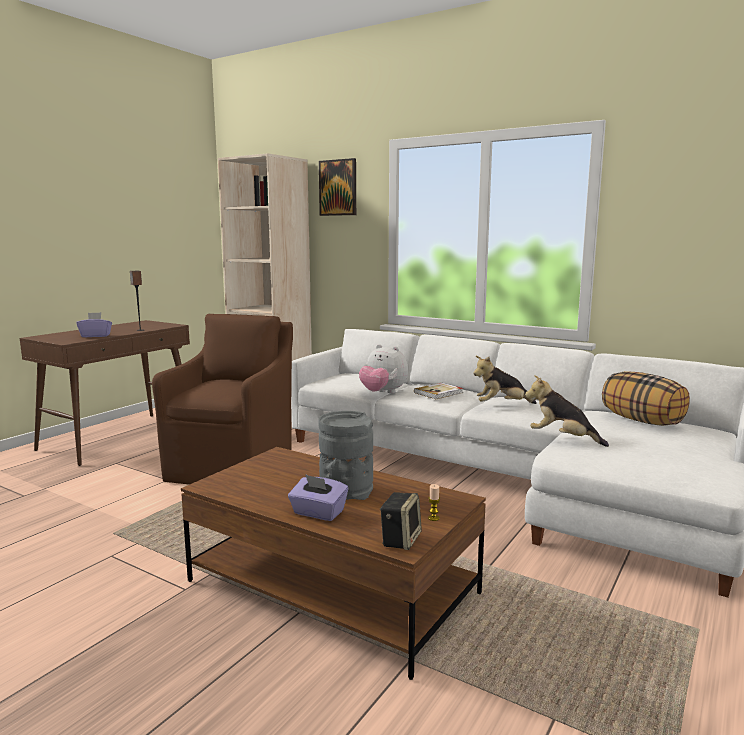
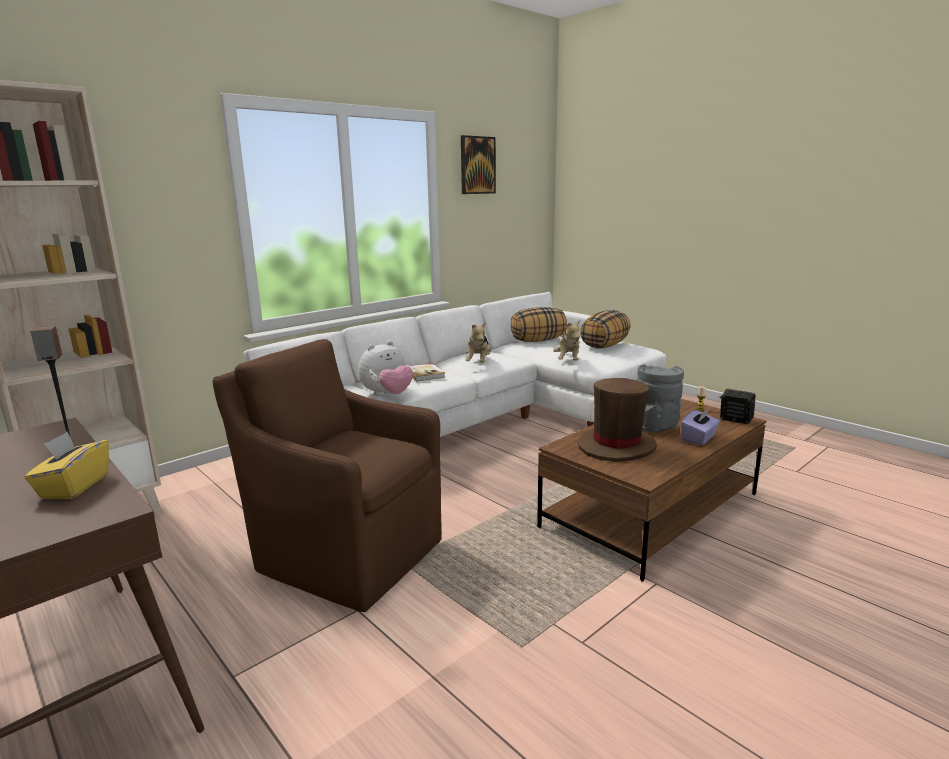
camera: 75 degrees left, 5 degrees up
(96, 336) = (74, 486): purple tissue box -> yellow tissue box
(285, 474) = (616, 446): none -> brown hat
(338, 187) = (138, 152): picture -> picture (477, 165)
(562, 439) = (568, 360): plush toy -> plush toy turned 45 degrees counterclockwise
(671, 453) = (604, 346): none -> pillow

